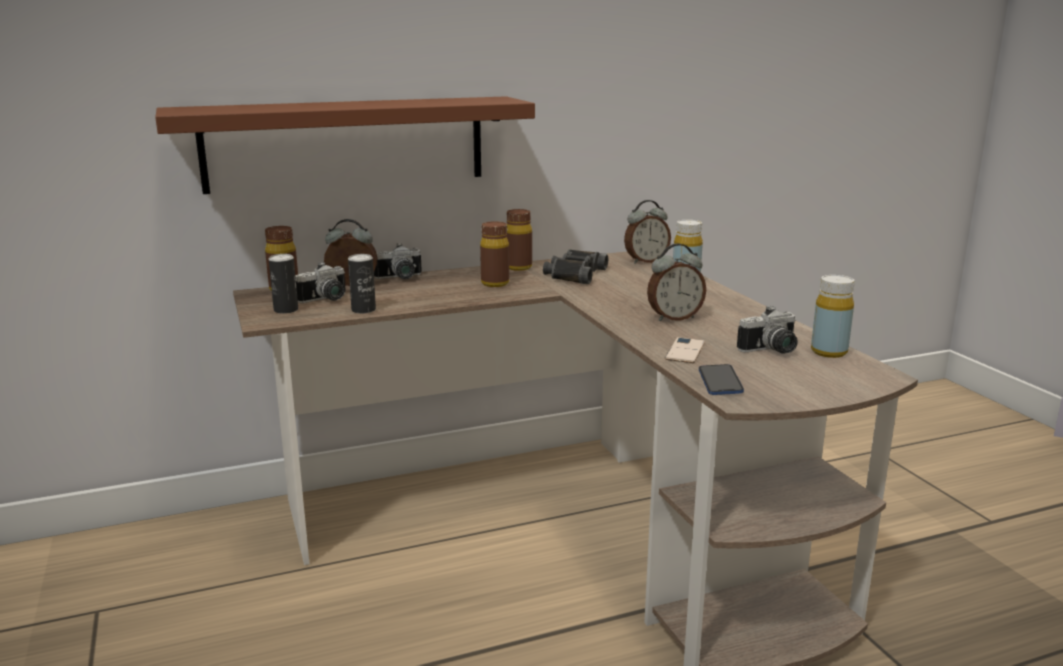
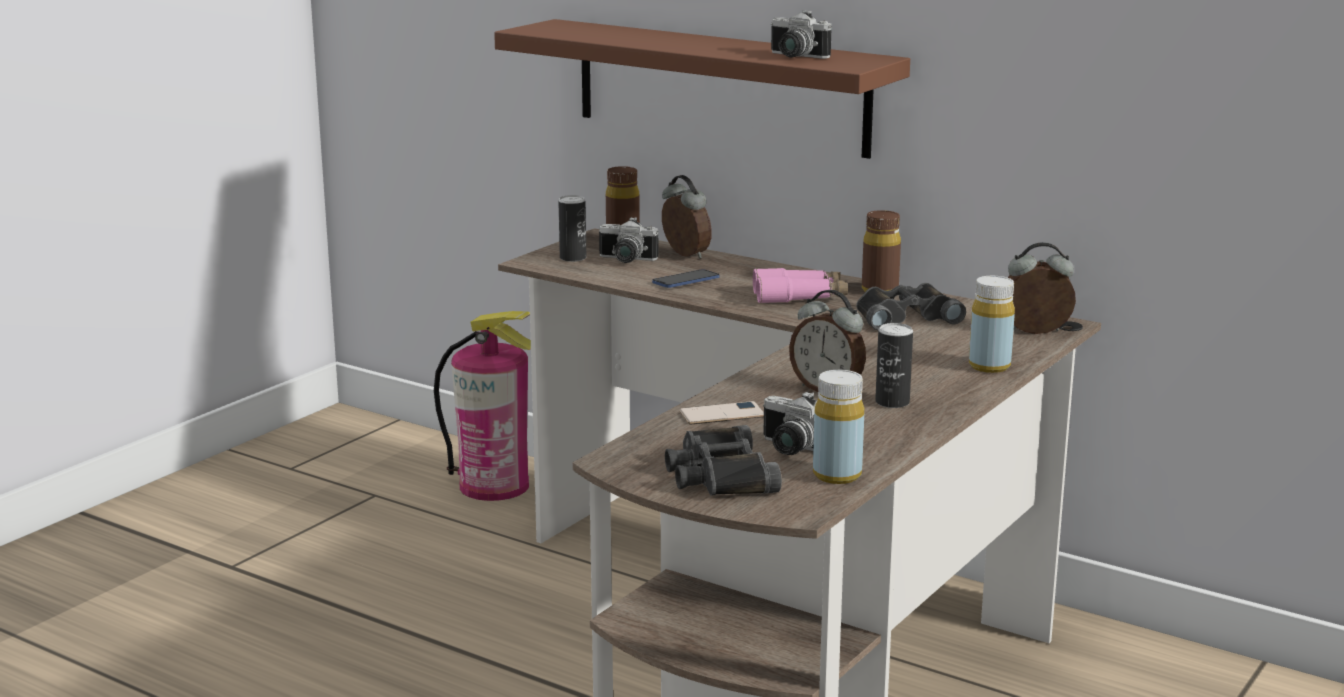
camera: 55 degrees right, 0 degrees up
(187, 548) = (494, 486): none -> fire extinguisher
(363, 310) = (620, 279): can -> can (892, 402)
(400, 278) = (742, 262): camera -> camera (794, 56)
(495, 283) = (799, 297): brown bottle -> pink binoculars
(645, 261) = (1036, 332): alarm clock -> alarm clock turned 150 degrees clockwise
(720, 381) = (652, 444): phone -> phone (685, 281)
(801, 379) = (719, 475): none -> black binoculars

